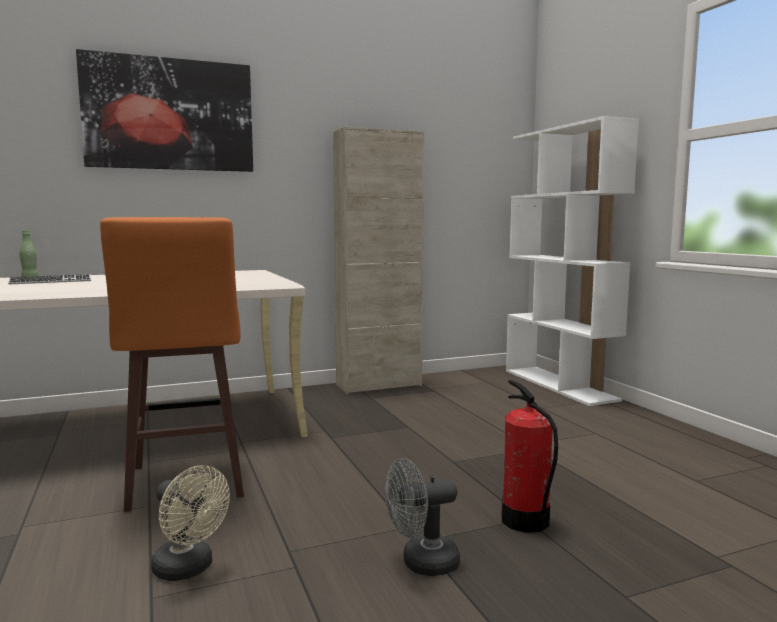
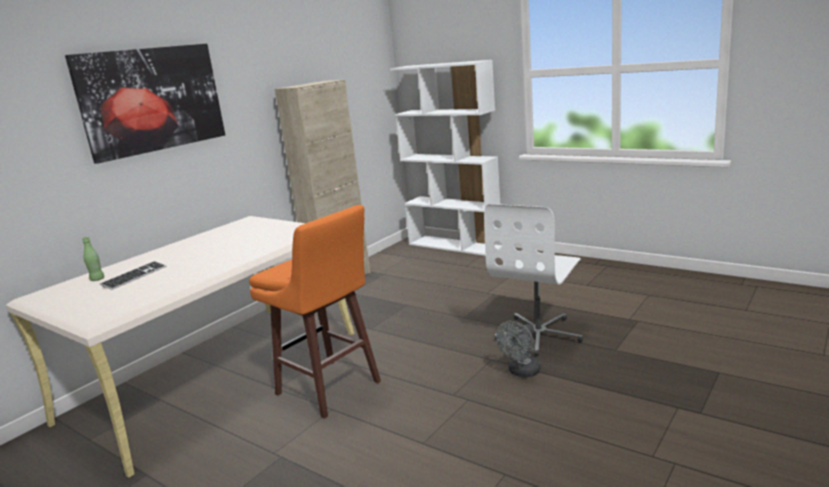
camera: 30 degrees left, 10 degrees up
(189, 569) = (418, 424): beige fan -> none
(525, 521) = (539, 334): fire extinguisher -> white office chair

